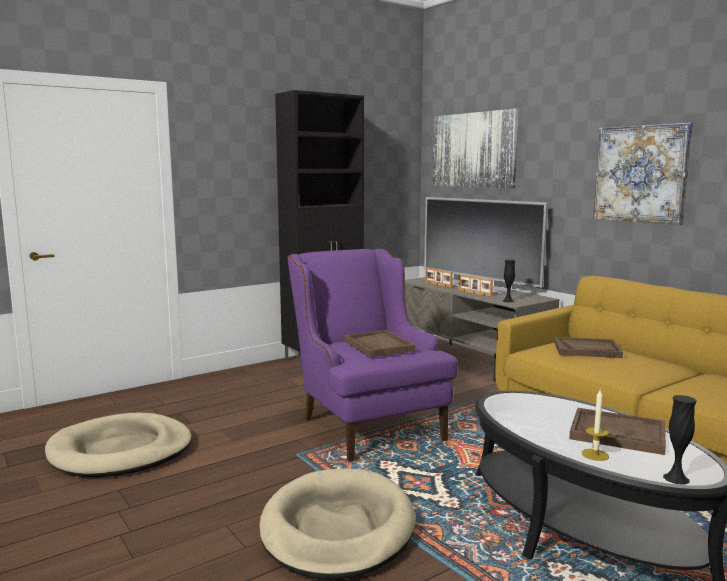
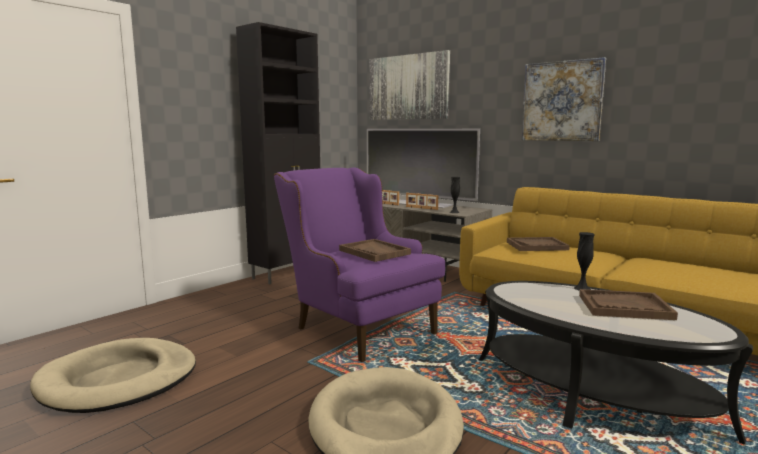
camera: 15 degrees left, 0 degrees up
(595, 455) = (625, 326): candle -> none
(676, 478) = (705, 338): black vase -> black vase (582, 288)

